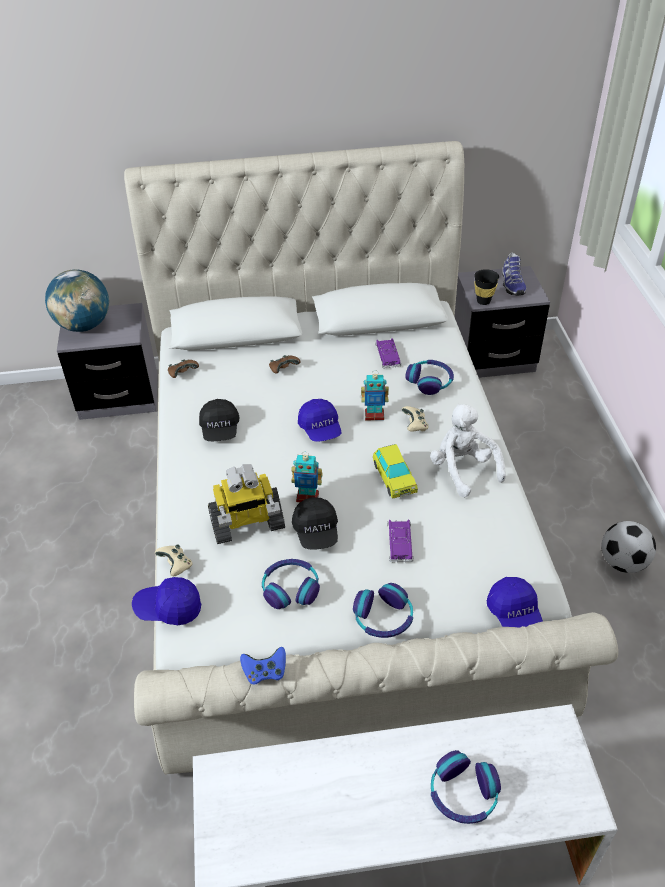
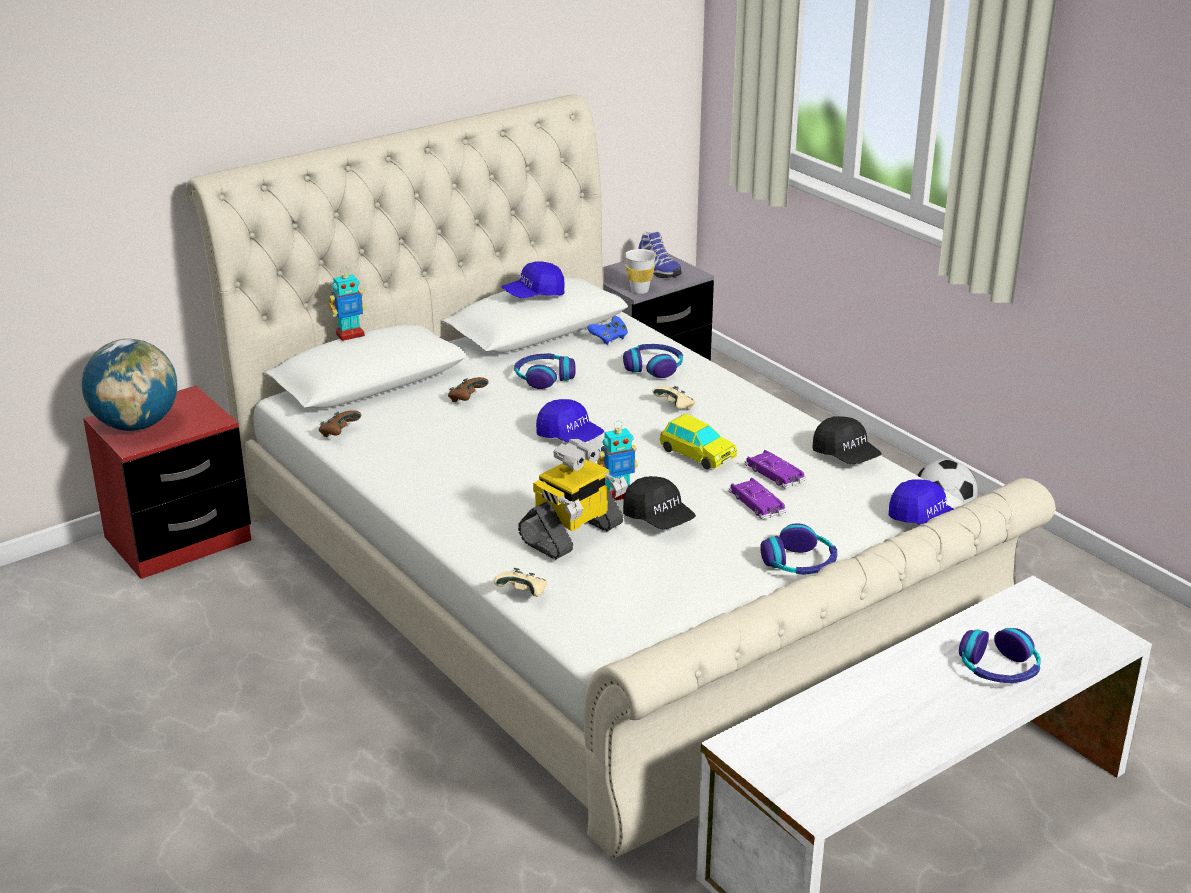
camera: 30 degrees left, 15 degrees down
(119, 396) = (178, 539): grey nightstand -> red nightstand
(169, 608) = (555, 629): blue cap -> blue cap (534, 295)
(220, 429) = (445, 469): black cap -> black cap (846, 456)
(265, 672) = (745, 612): blue game controller -> blue game controller (609, 339)
(290, 588) = (677, 571): headphones -> headphones (544, 378)
(374, 415) = (620, 410): toy robot -> toy robot (350, 335)
(388, 356) = (581, 358): purple toy car -> purple toy car (774, 474)
(463, 469) = (763, 429): white plush toy -> none
(483, 301) = (639, 290): black cup -> white cup

